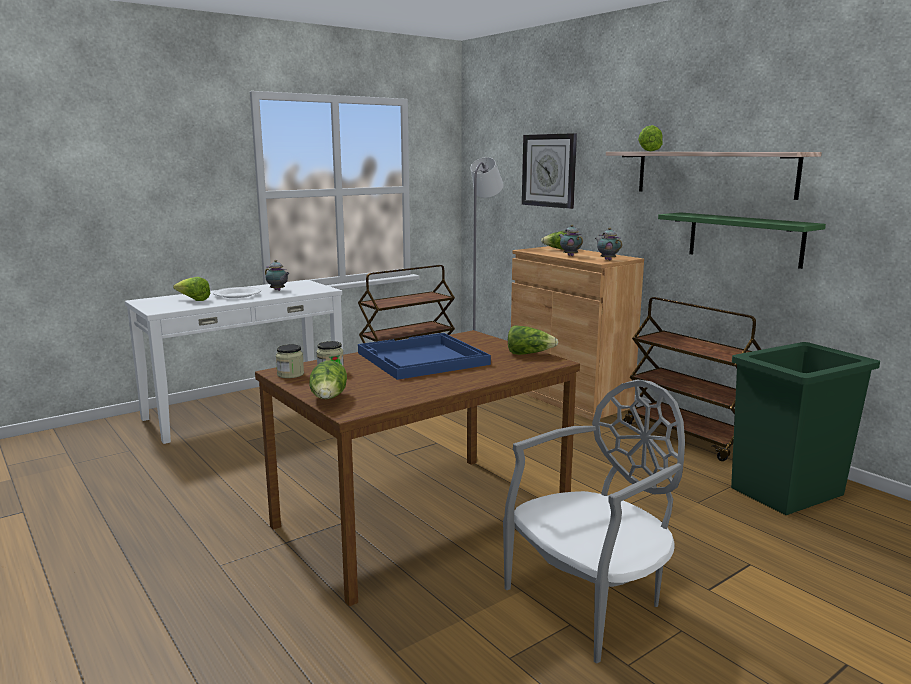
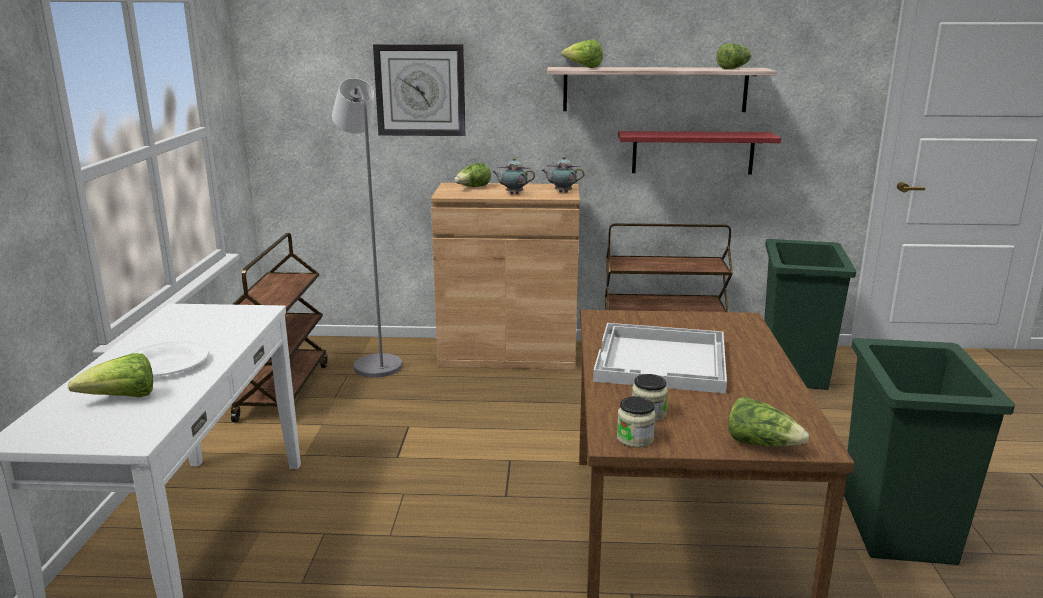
camera: 50 degrees left, 5 degrees up
(278, 290) = (197, 334): teapot -> none
(422, 359) = (662, 361): blue tray -> white tray
(529, 354) = (705, 318): lettuce -> lettuce (733, 68)
(591, 603) = (897, 526): grey chair -> green trash can
(744, 239) = (692, 152): green shelf -> red shelf

